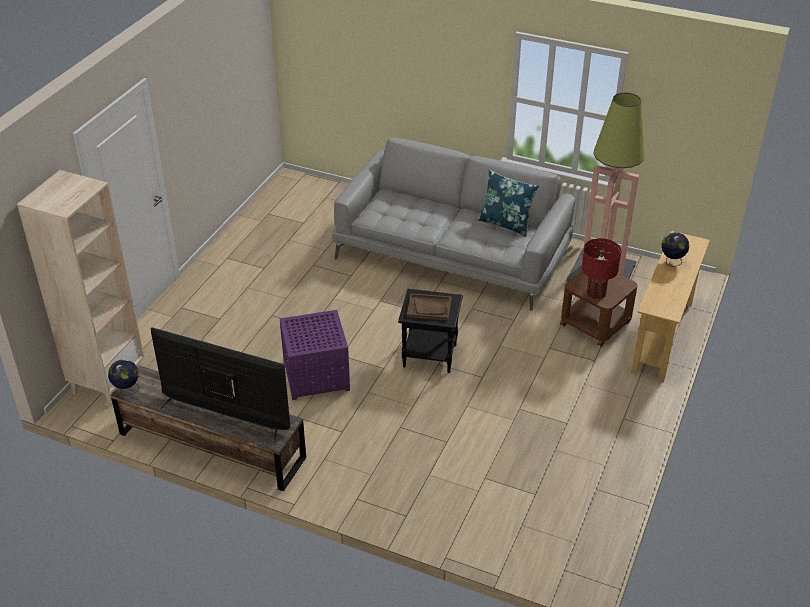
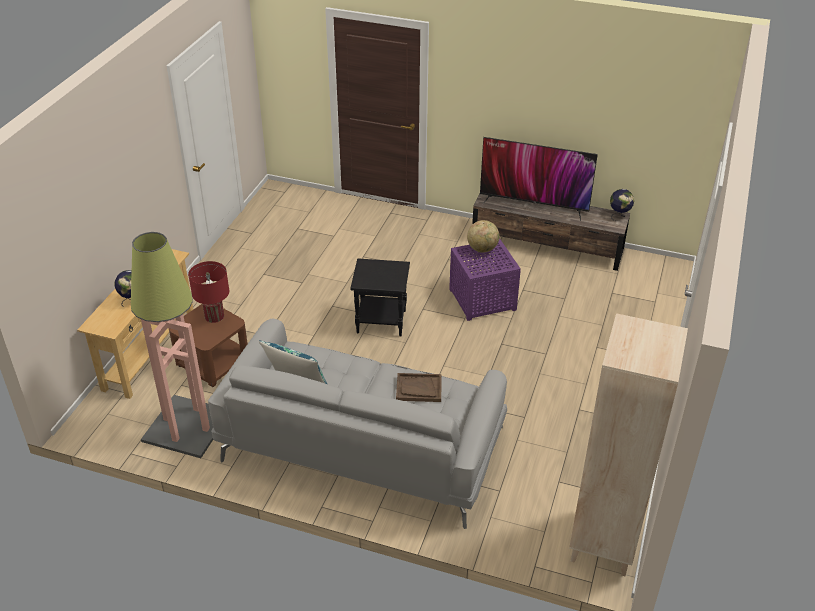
camera: 175 degrees right, 0 degrees up
(108, 381) = (662, 285): beige bookcase -> beige bookcase (604, 543)
(312, 343) = (482, 249): none -> globe
(429, 308) = (381, 273): brown tray -> brown tray (418, 389)

